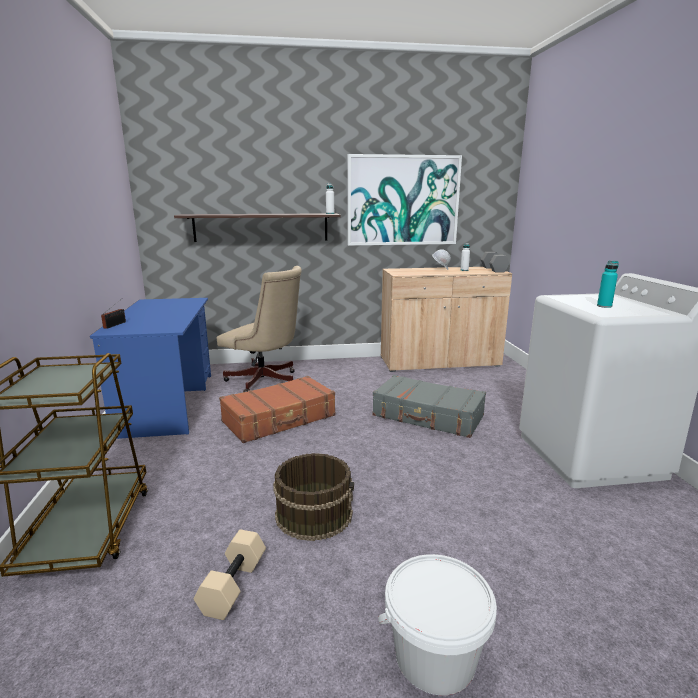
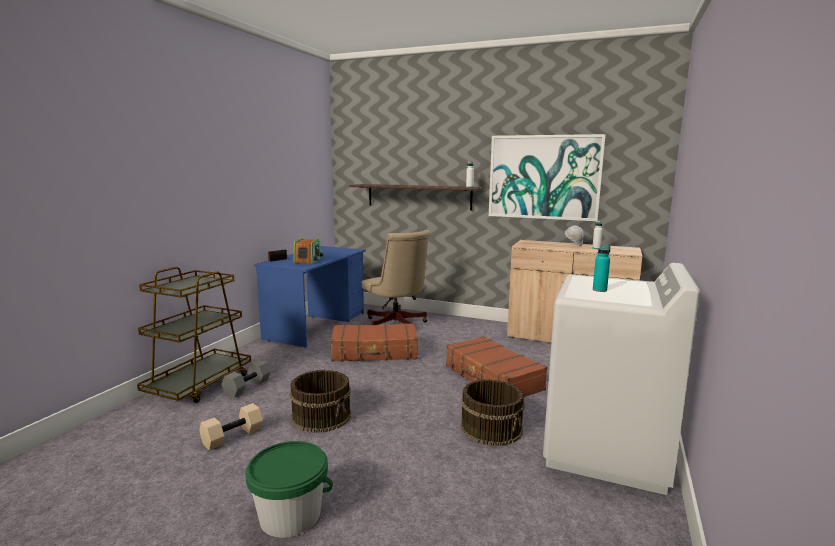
camera: 30 degrees right, 5 degrees down
(161, 320) = (308, 260): none -> radio
(428, 416) = (492, 378): grey suitcase -> brown suitcase
(434, 655) = (290, 515): white bucket -> green bucket
(489, 466) = (491, 428): none -> brown bucket
(493, 269) = (630, 250): grey dumbbell -> grey dumbbell (247, 386)

